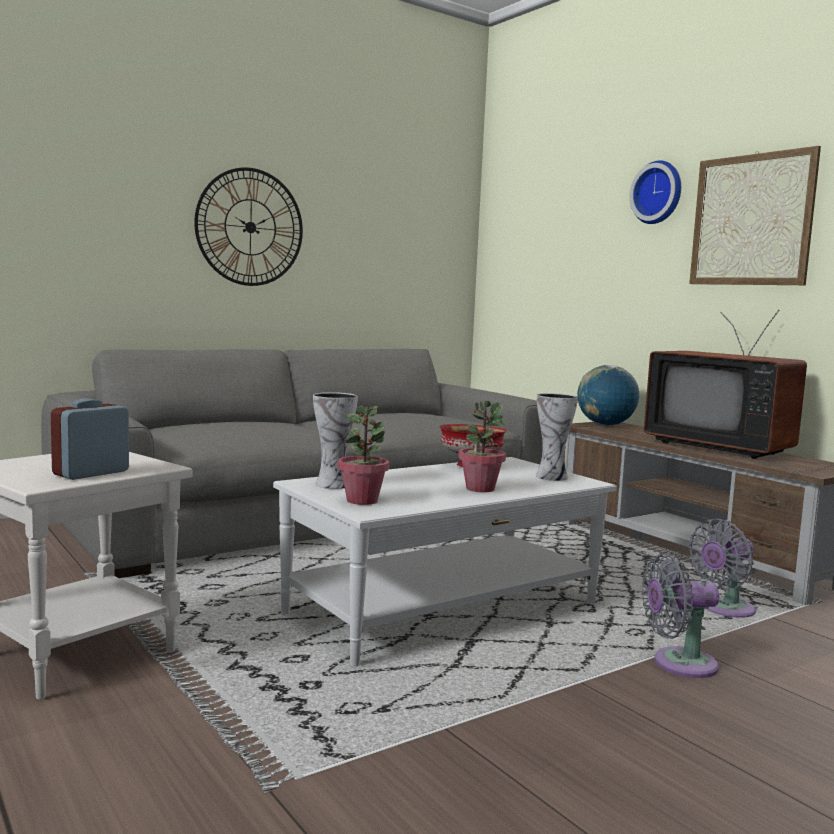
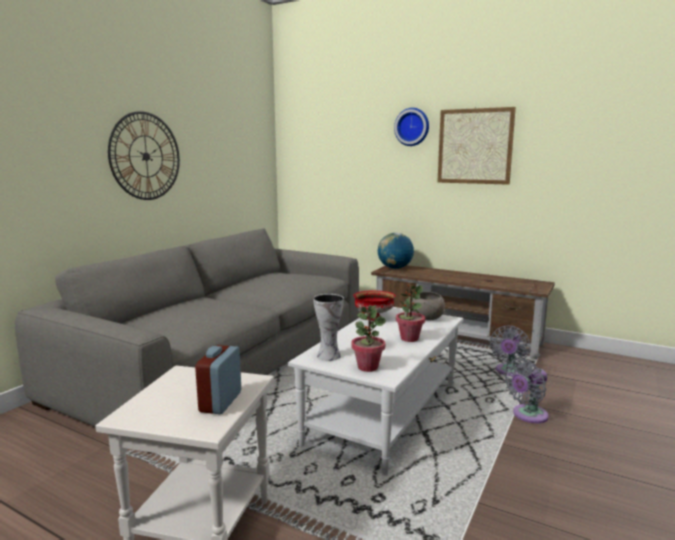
camera: 25 degrees left, 5 degrees up
(552, 476) = (426, 318): vase -> grey bowl
(721, 447) = (472, 277): television -> none

